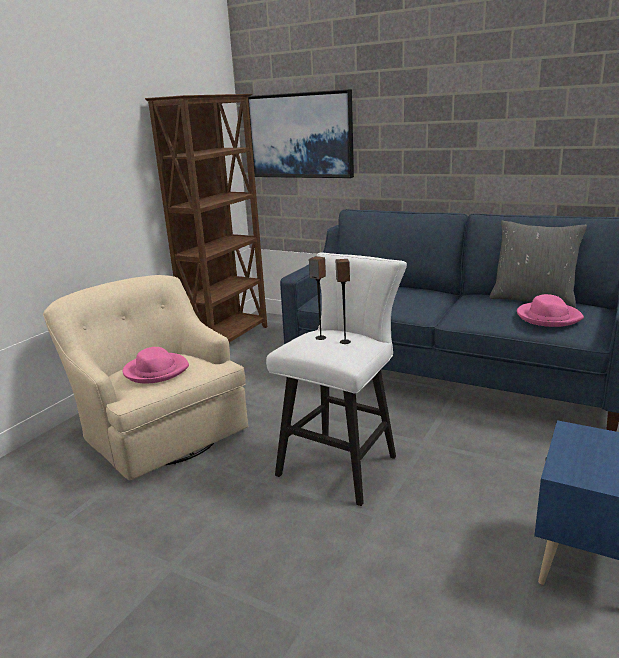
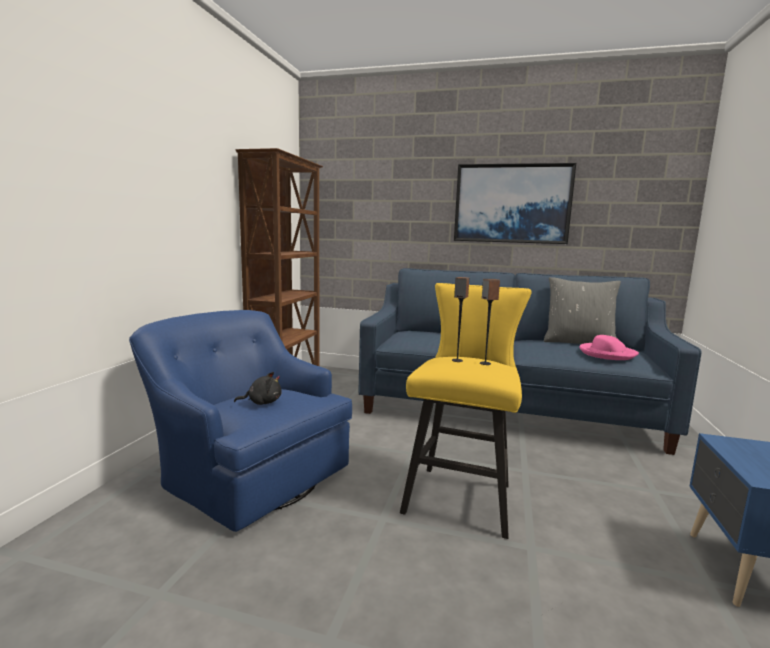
camera: 15 degrees left, 10 degrees down
(156, 370) = (262, 402): pink hat -> black plush toy
(160, 429) = (248, 472): beige armchair -> blue armchair
(299, 135) = (358, 207): picture -> picture (512, 204)
(343, 462) = (461, 494): white stool -> yellow stool

